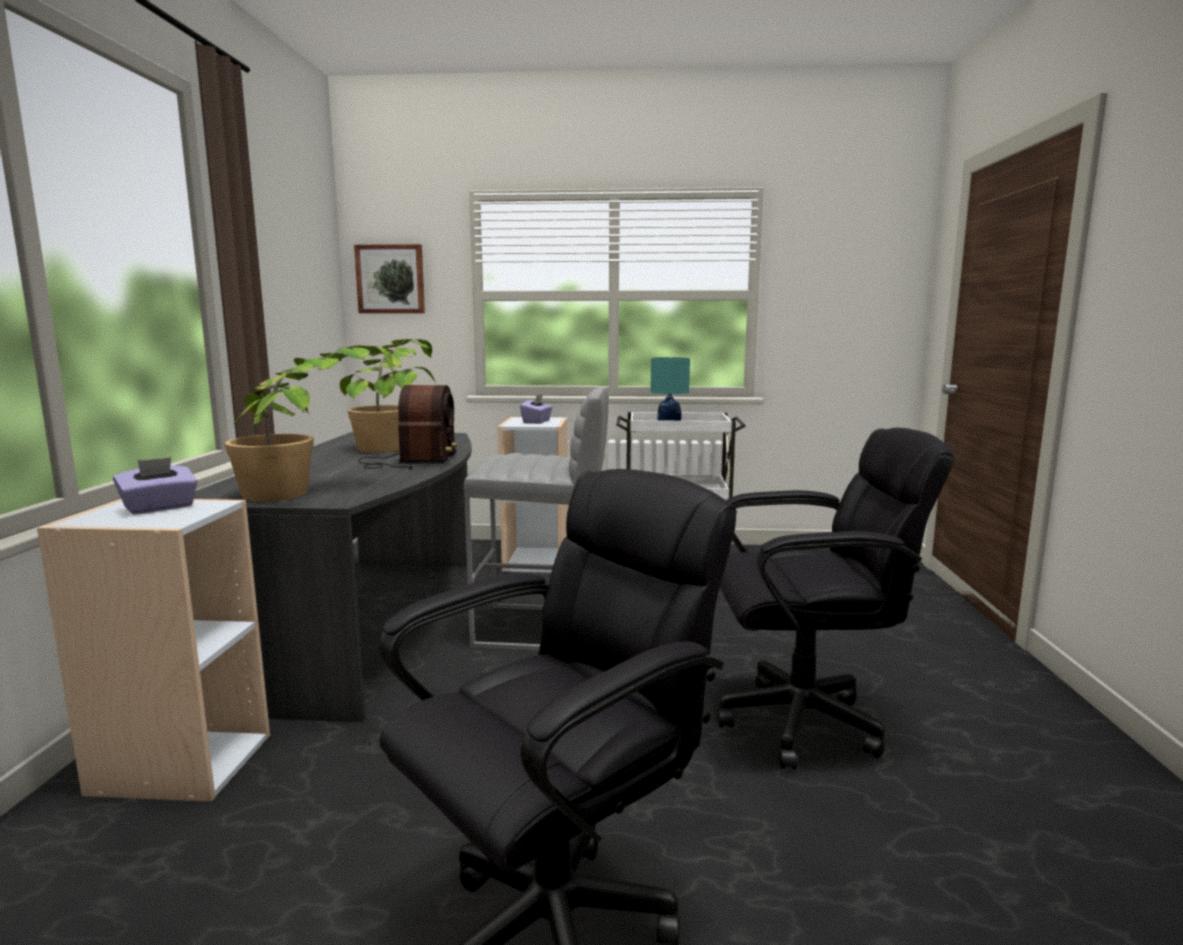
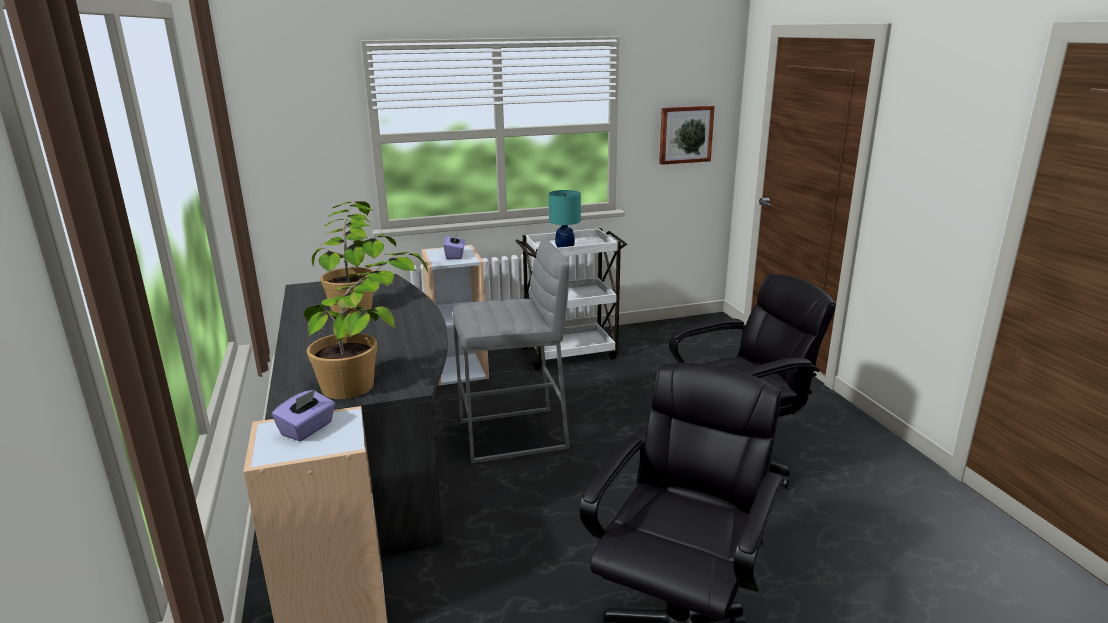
camera: 20 degrees left, 10 degrees up
(391, 279) = (287, 127): picture -> picture (685, 134)
(410, 462) = (403, 325): radio -> none

